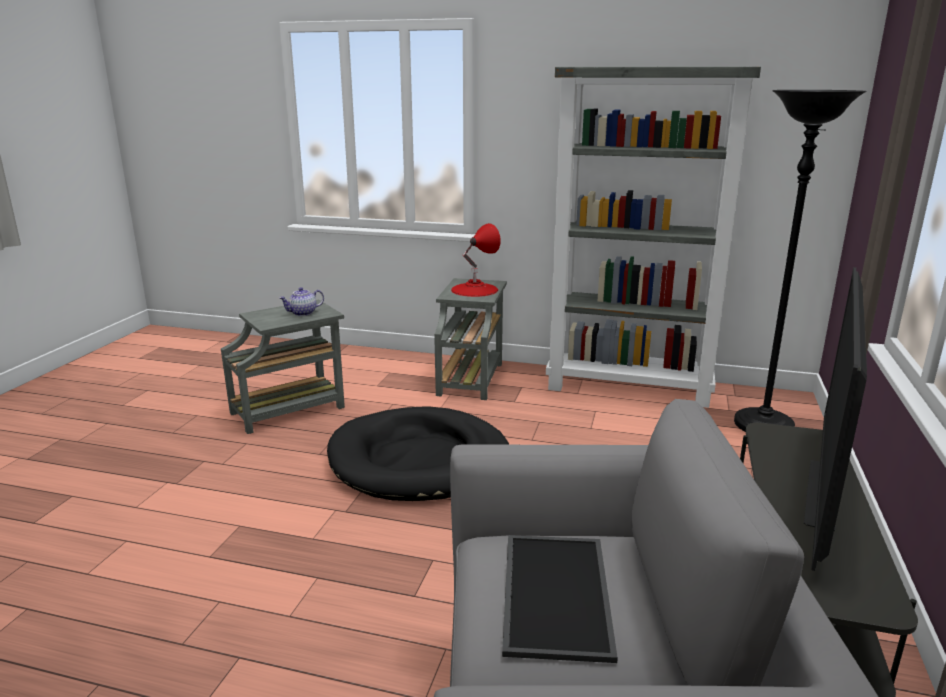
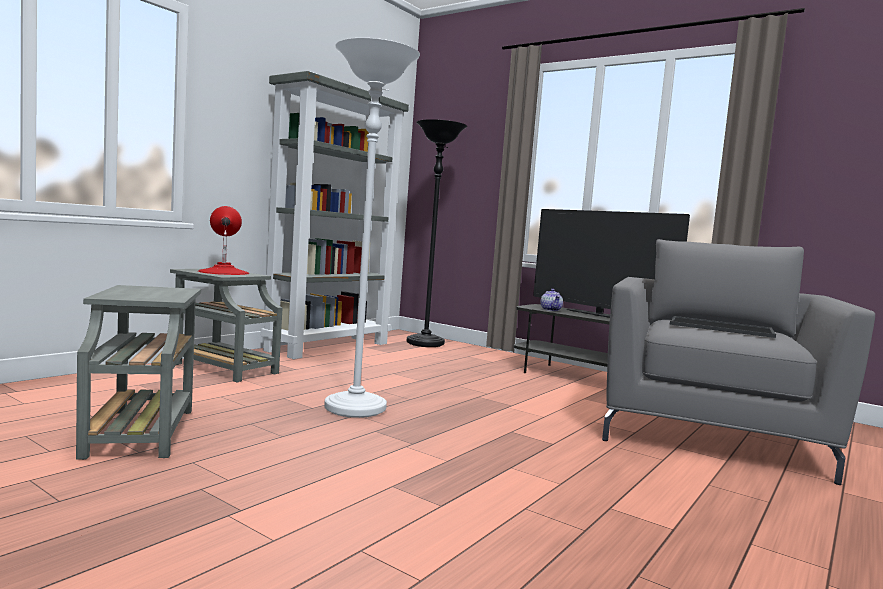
camera: 70 degrees left, 15 degrees down
(303, 313) = (159, 291): teapot -> teapot (551, 310)
(419, 461) = (355, 409): black dog bed -> white floor lamp

